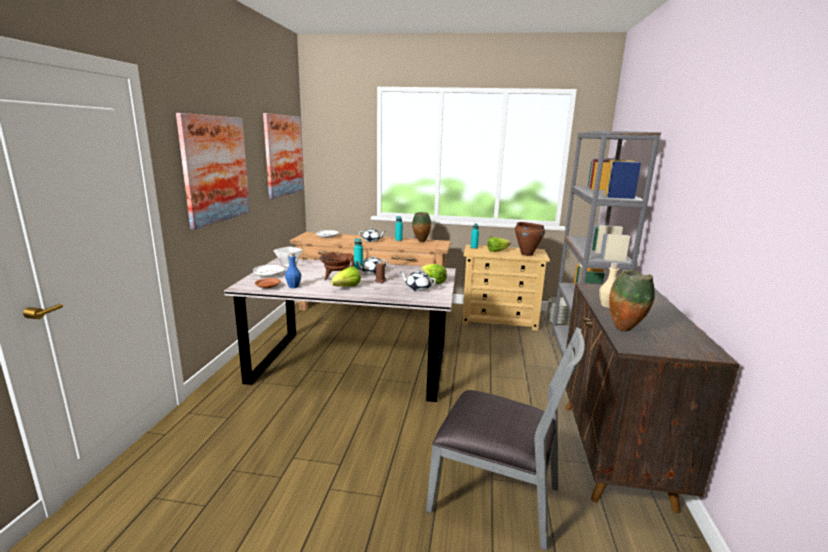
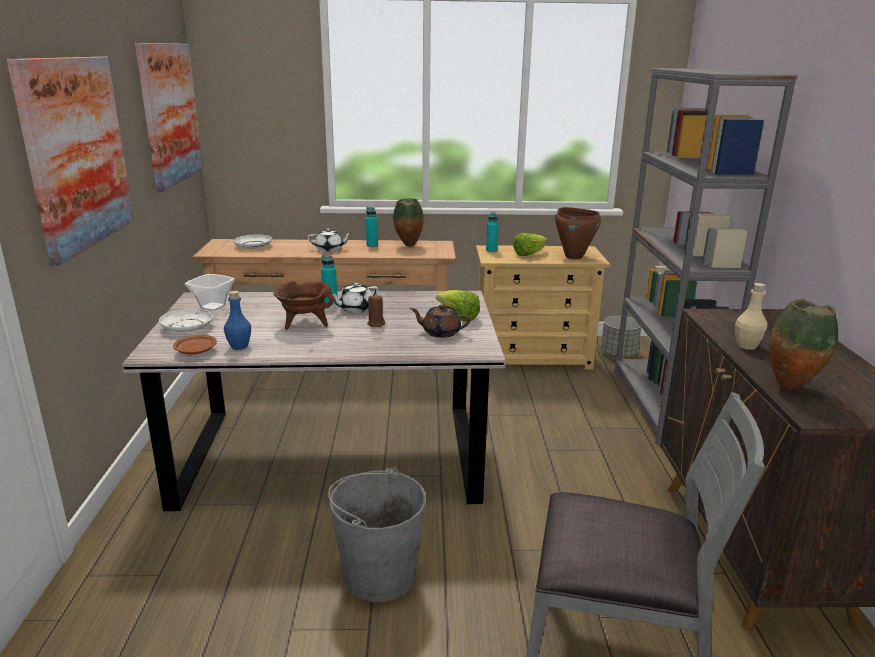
camera: 10 degrees left, 5 degrees up
(346, 288) = (327, 341): lettuce -> none
(356, 434) = (379, 575): none -> grey bucket
(417, 288) = (440, 332): white teapot -> brown teapot

